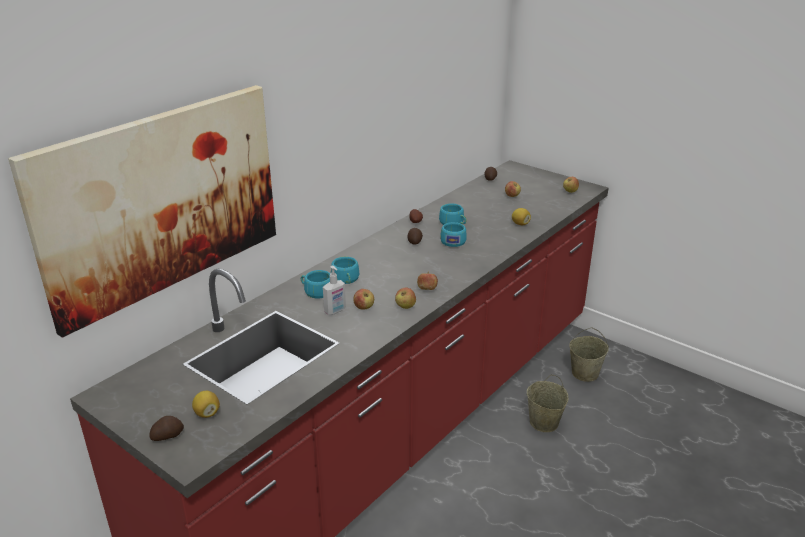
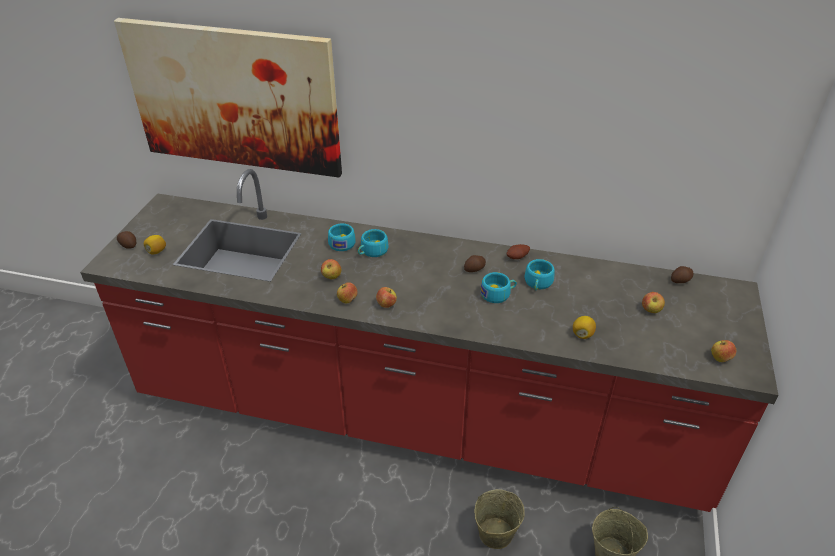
camera: 65 degrees right, 10 degrees up
(335, 311) = (317, 263): soap dispenser -> none

